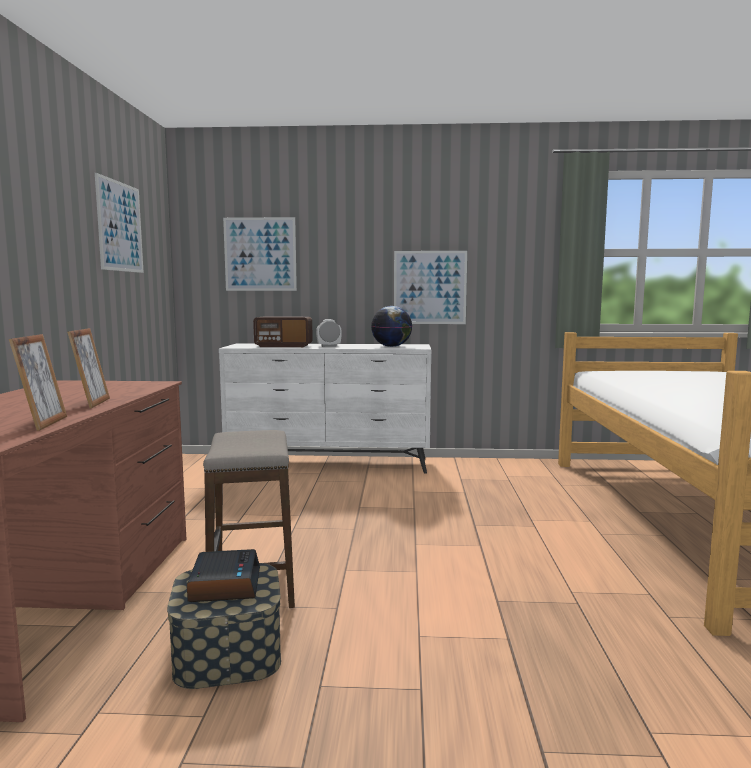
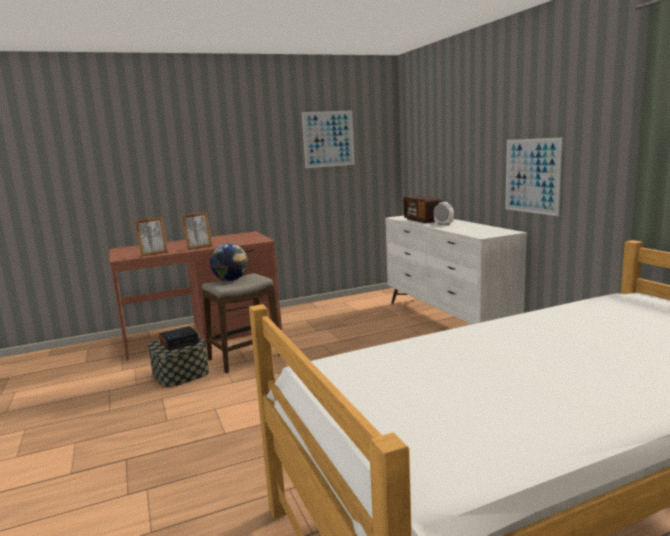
camera: 65 degrees right, 5 degrees up
(260, 254) = (435, 145): picture -> none
(391, 346) = (475, 231): globe -> globe (231, 280)

